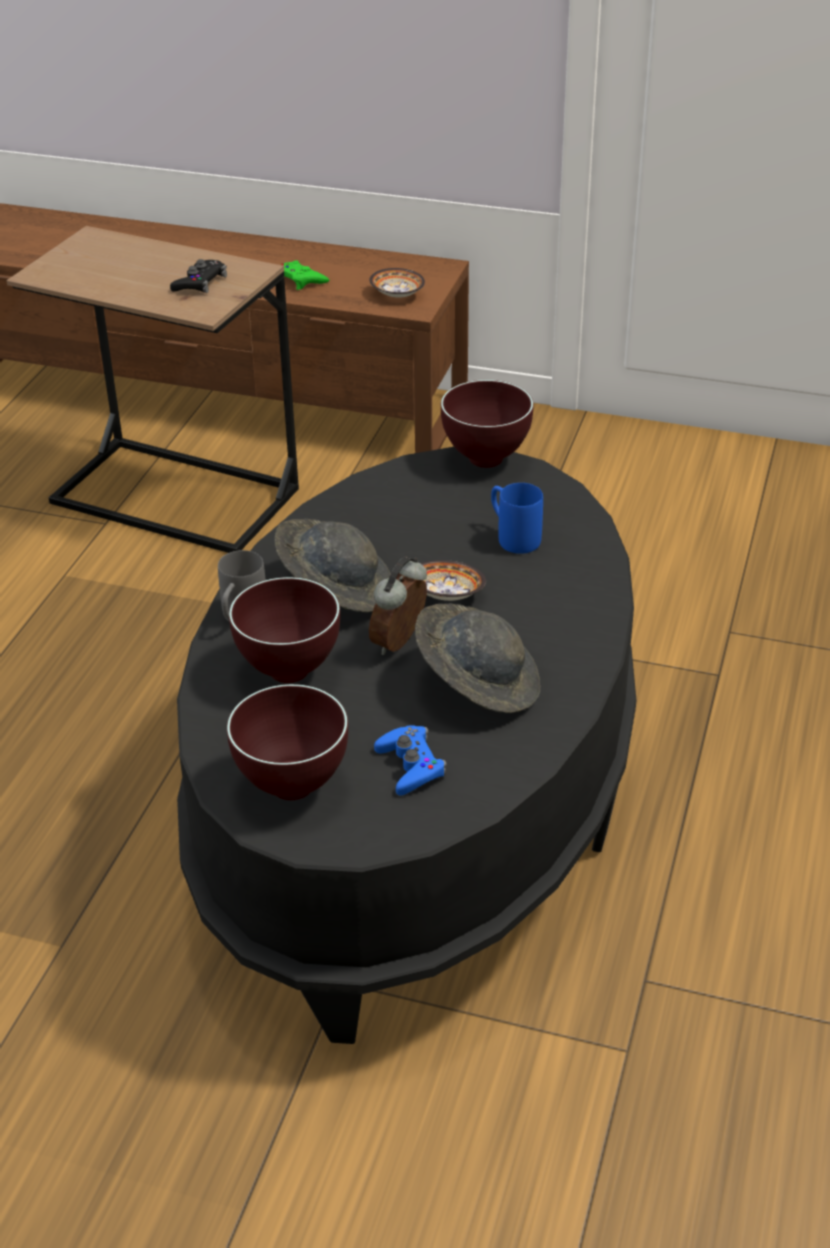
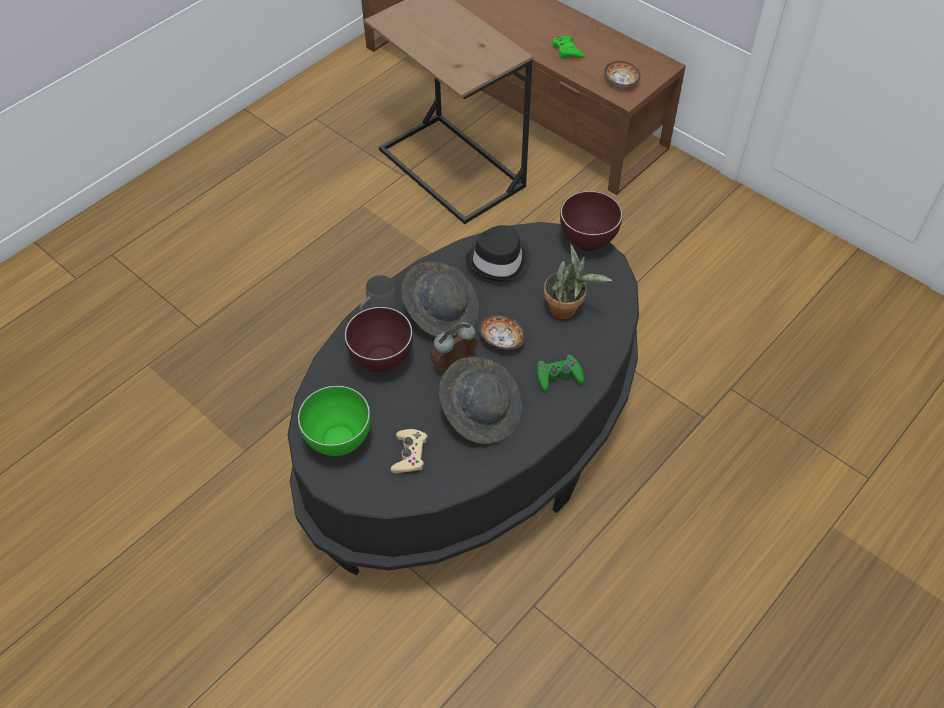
camera: 25 degrees right, 15 degrees up
(200, 283) = (473, 56): black game controller -> none
(292, 789) = (338, 444): brown bowl -> green bowl
(379, 511) = (500, 261): none -> black hat
(411, 766) = (410, 454): blue game controller -> beige game controller
(512, 537) = (567, 310): blue mug -> potted plant
(556, 611) = (558, 376): none -> green game controller

